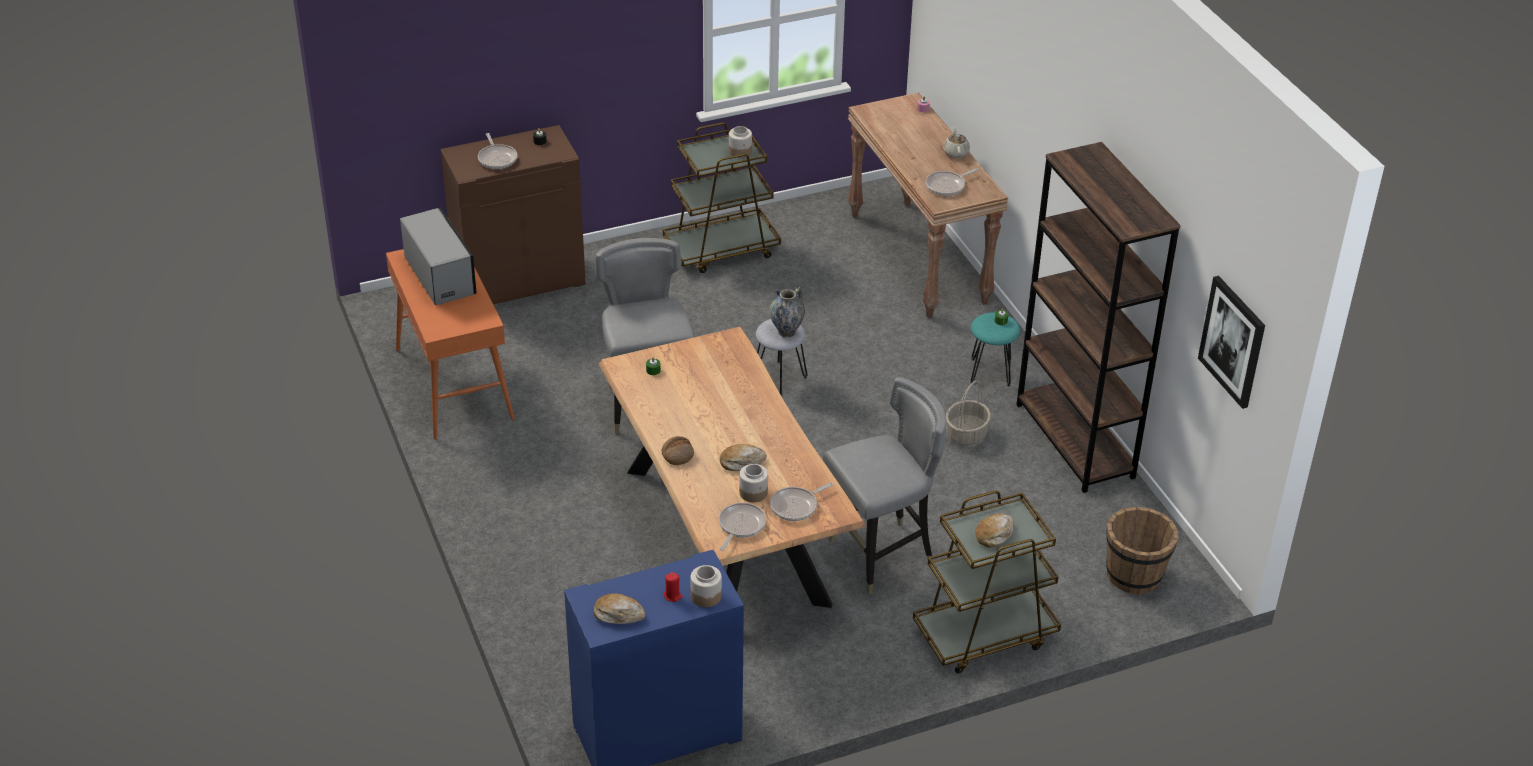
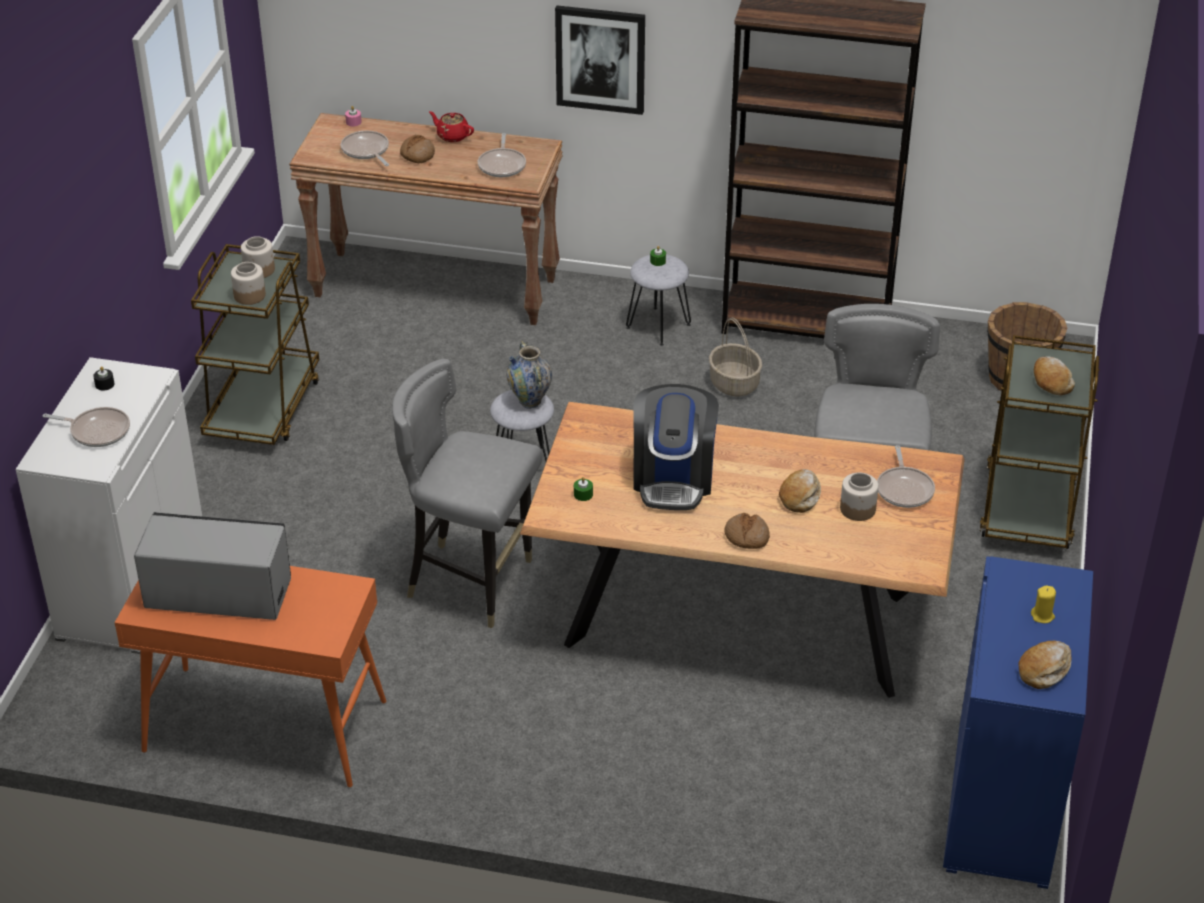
camera: 55 degrees left, 0 degrees up
(519, 280) = (131, 586): brown cabinet -> white cabinet
(673, 596) = (1042, 616): red candle -> yellow candle
(705, 596) = (1060, 592): jar -> jar (249, 295)
(706, 400) = (673, 478): none -> coffee machine
(740, 526) = (904, 541): frying pan -> frying pan (366, 151)
(917, 148) = (417, 155): none -> bread
(956, 152) = (452, 136): beige teapot -> red teapot
(991, 372) = (658, 326): turquoise stool -> grey stool
(1233, 341) = (1040, 81): picture -> picture (600, 59)

